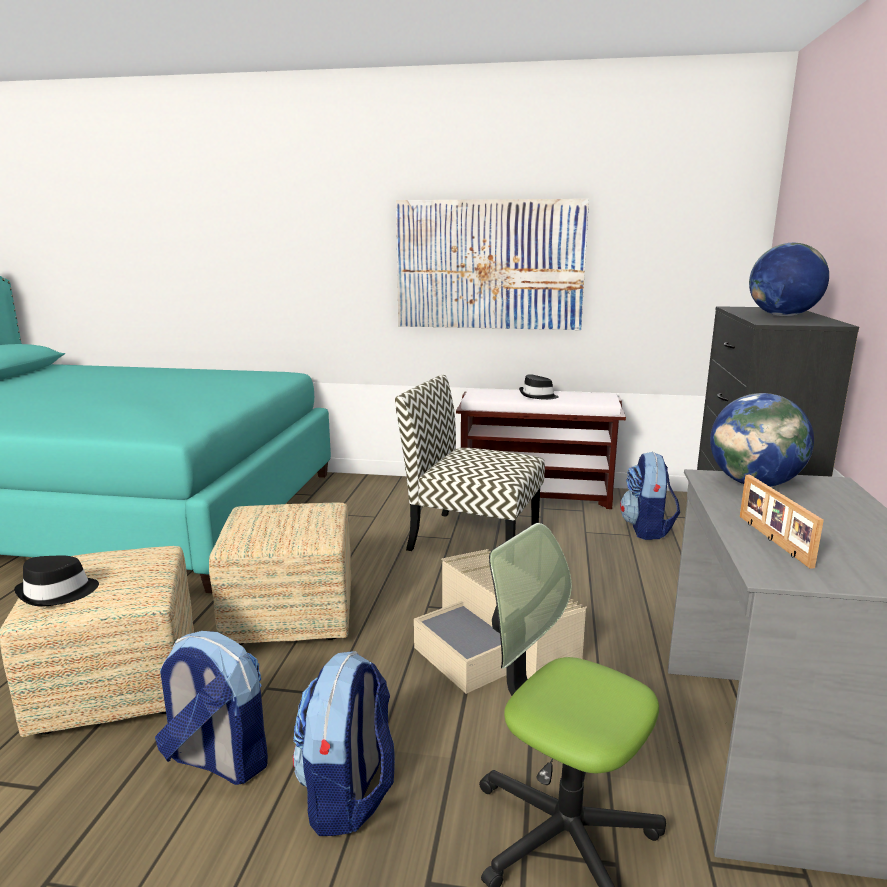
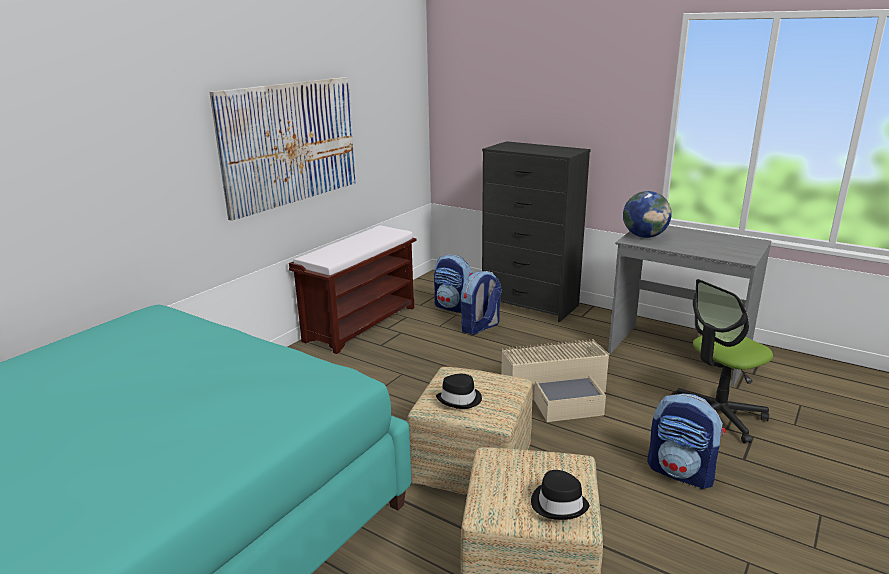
camera: 65 degrees left, 5 degrees up
(217, 760) = (639, 520): backpack -> backpack (480, 327)
(471, 539) = (411, 366): chair -> none
(538, 396) = (356, 244): black hat -> black hat (460, 399)
(772, 540) = (712, 251): picture frame -> none
(782, 315) = (541, 149): globe -> none

